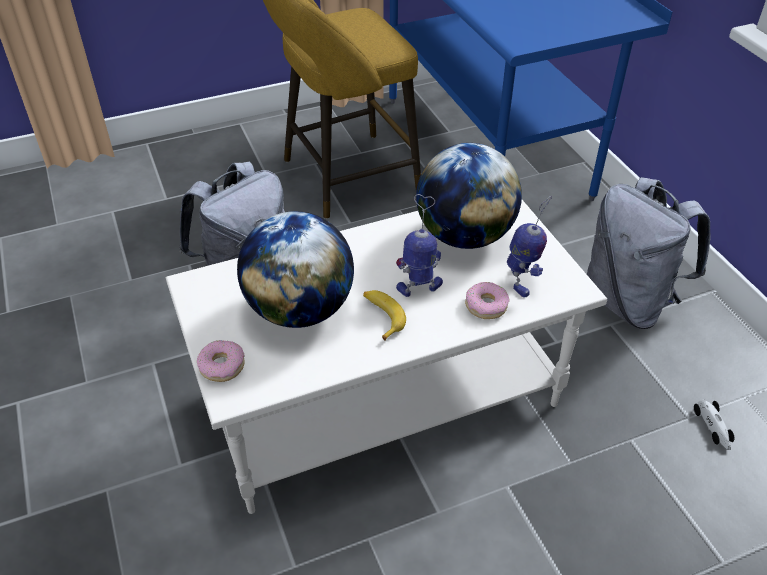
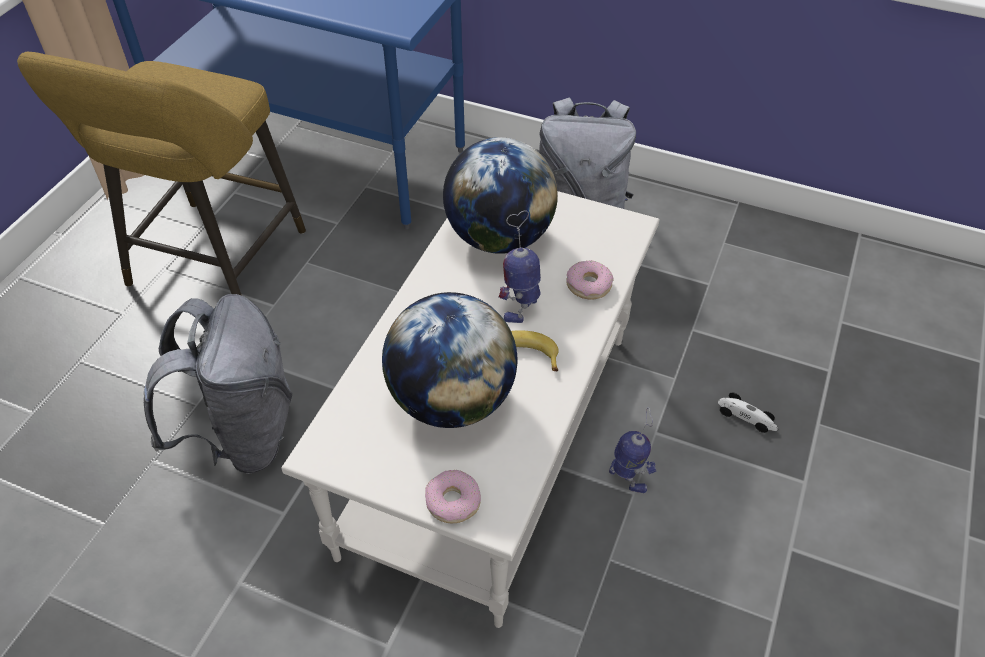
camera: 45 degrees left, 5 degrees up
(521, 281) = (588, 246): toy robot -> toy robot (628, 478)
(713, 426) = (729, 279): toy car -> toy car (747, 417)

